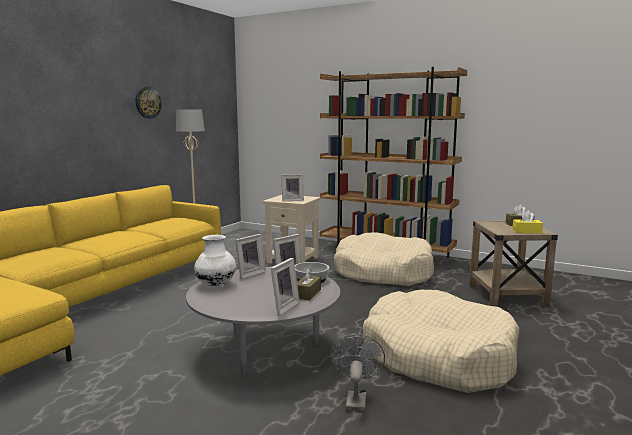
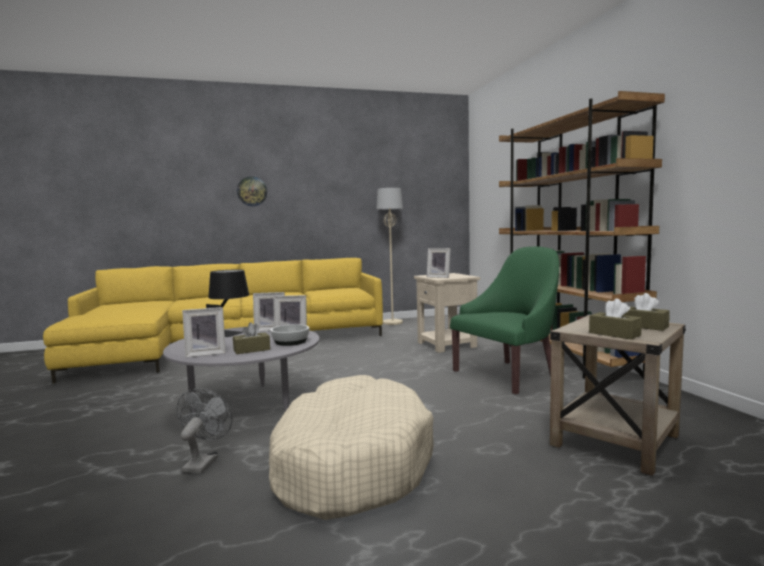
camera: 45 degrees right, 5 degrees down
(147, 102) = (352, 184): wall clock -> wall clock (252, 191)
(216, 285) = (229, 331): white vase -> black table lamp
(356, 399) = (203, 462): grey fan -> grey fan turned 45 degrees counterclockwise
(383, 272) = (508, 375): beige dog bed -> green armchair
(526, 231) = (614, 334): yellow tissue box -> brown tissue box

